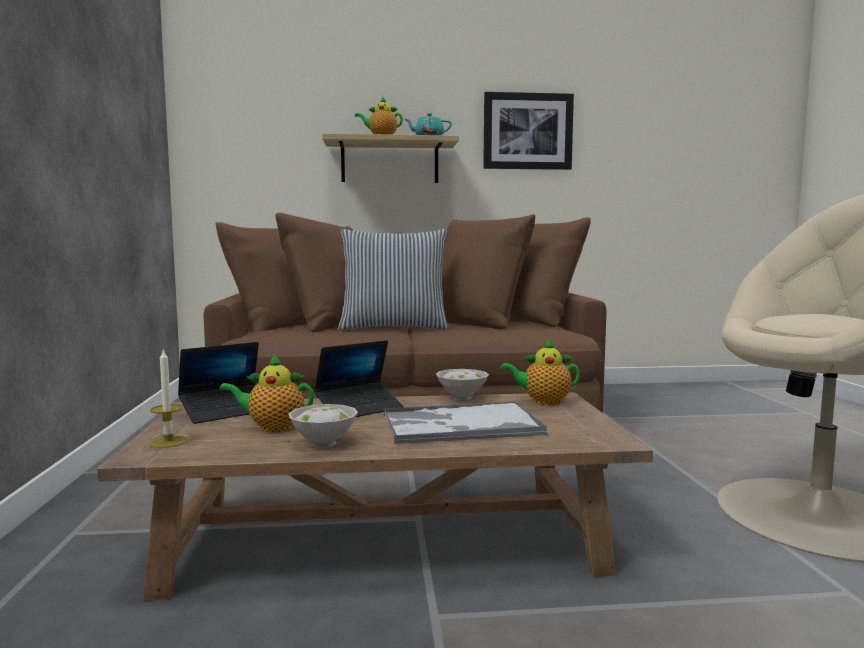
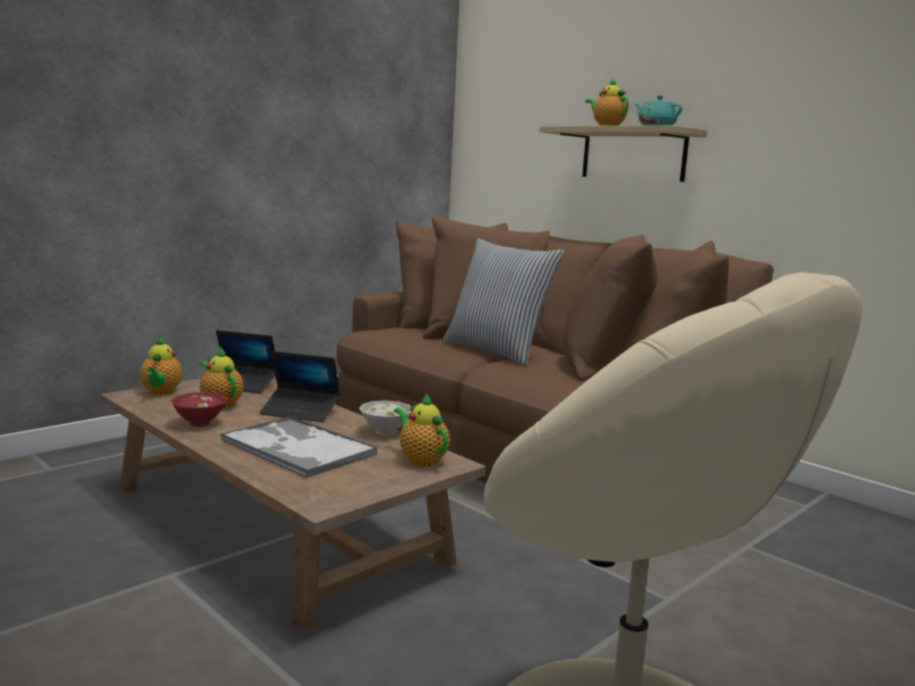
camera: 50 degrees right, 5 degrees up
(168, 442) = (161, 392): candle -> teapot
(322, 443) = (200, 423): white bowl -> red bowl
(527, 131) = (814, 111): picture -> none

